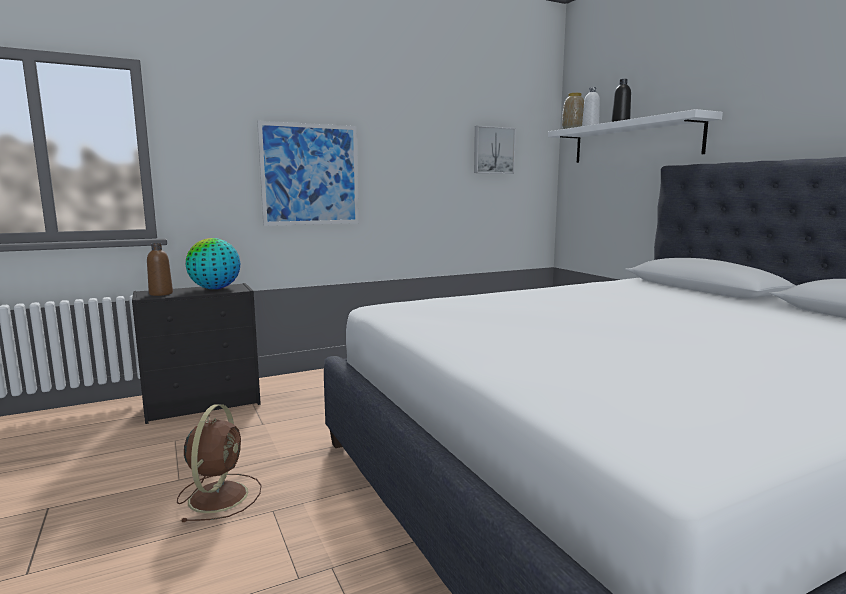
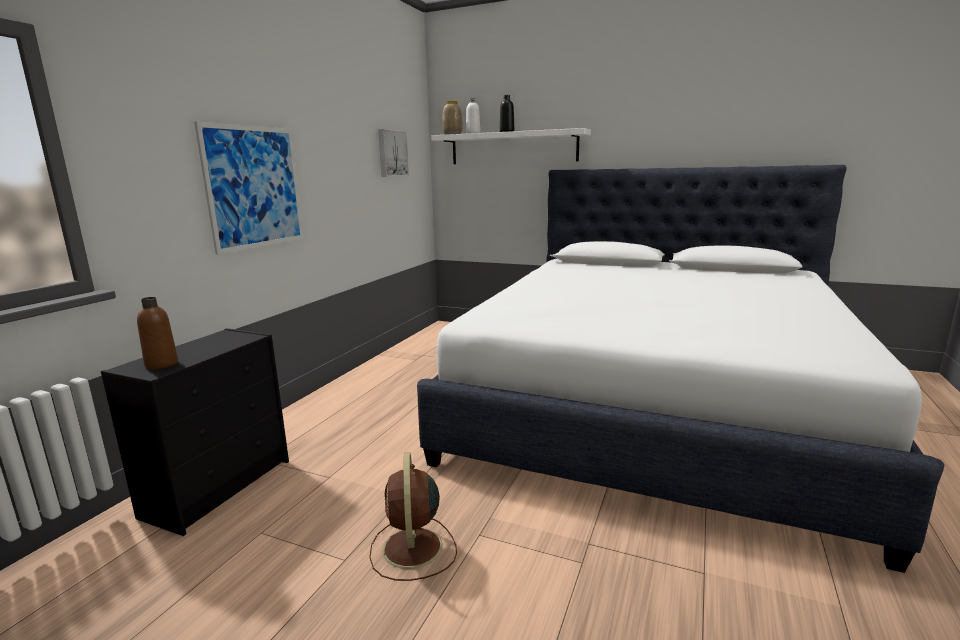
camera: 40 degrees left, 5 degrees up
(215, 289) = (214, 342): globe -> none
(219, 495) = (412, 549): brown fan -> brown fan turned 150 degrees counterclockwise

